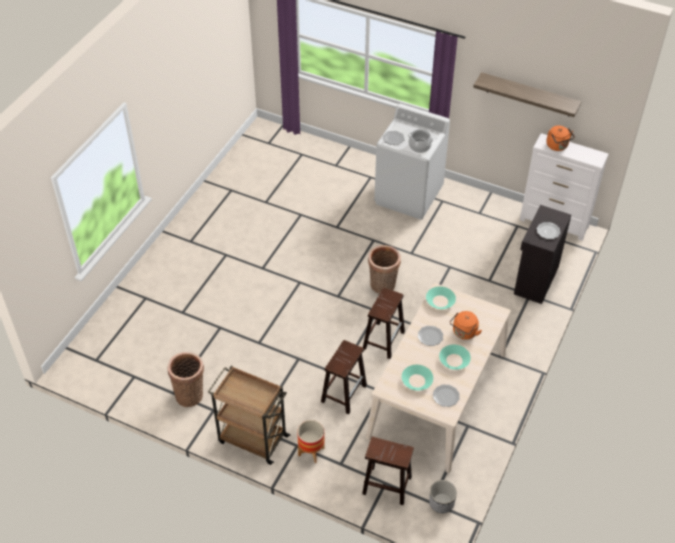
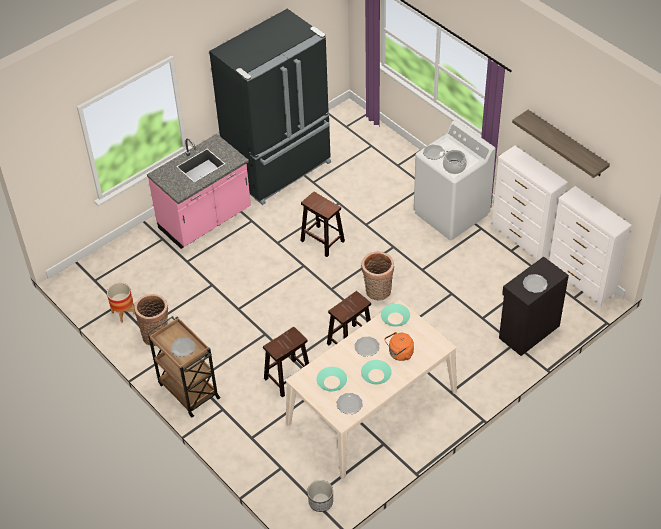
camera: 25 degrees right, 0 degrees up
(180, 267) = (205, 220): none -> pink counter
(227, 199) = (280, 169): none -> black fridge
(252, 395) = (183, 348): none -> plate
(311, 451) = (232, 418): planter -> planter (123, 313)
(386, 485) = (280, 470): brown stool -> brown stool (322, 241)
(484, 201) = (523, 240): none -> white dresser
(558, 146) = (583, 203): orange kettle -> none

